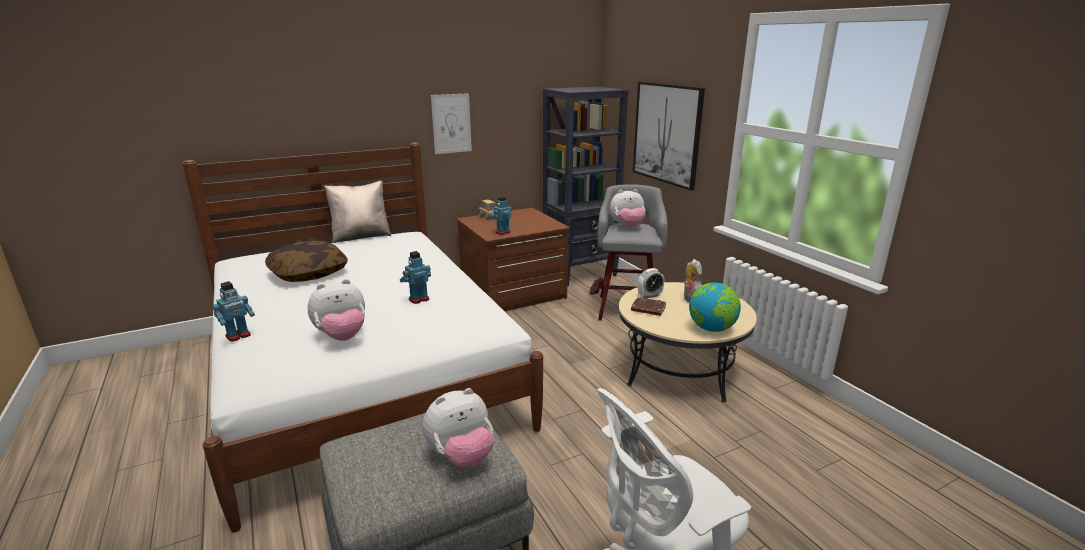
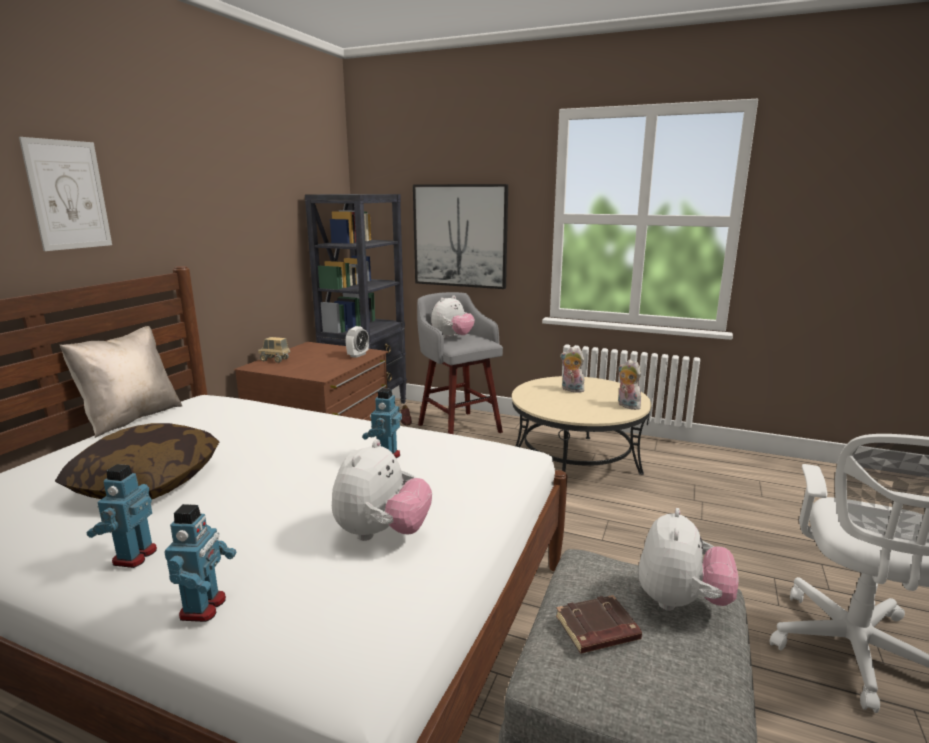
camera: 40 degrees left, 5 degrees down
(451, 123) = (215, 239): picture -> picture (68, 195)
(502, 232) = (326, 370): toy robot -> toy robot (134, 556)
(648, 309) = (556, 406): brown book -> brown book (597, 630)
(650, 295) = (536, 395): alarm clock -> alarm clock (358, 355)
(711, 329) = (626, 406): globe -> plush toy

